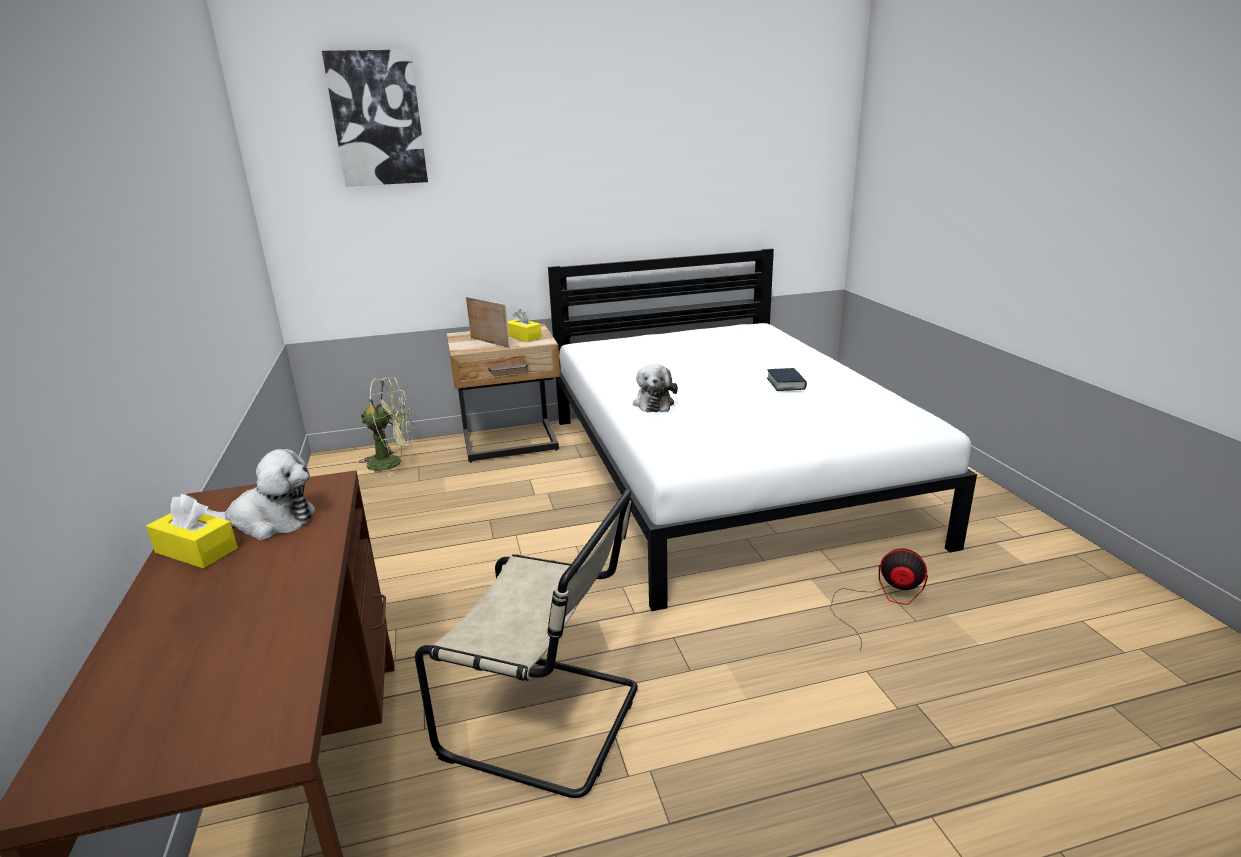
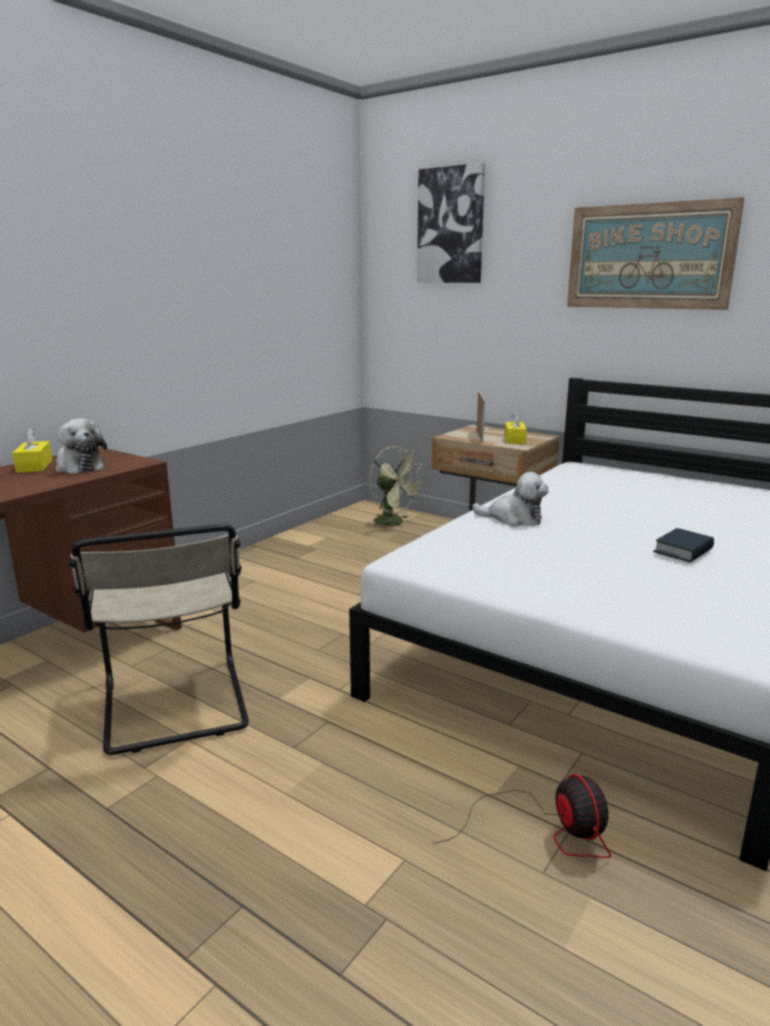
camera: 50 degrees right, 5 degrees down
(597, 149) = (649, 256): none -> picture
(653, 403) = (513, 519): plush toy -> plush toy turned 120 degrees counterclockwise

